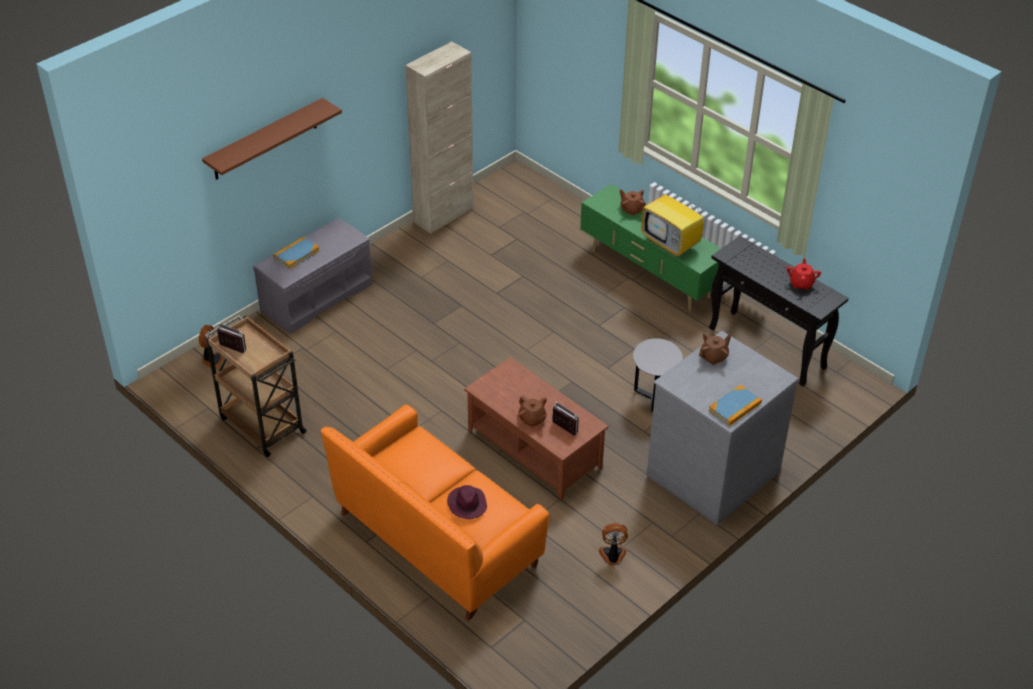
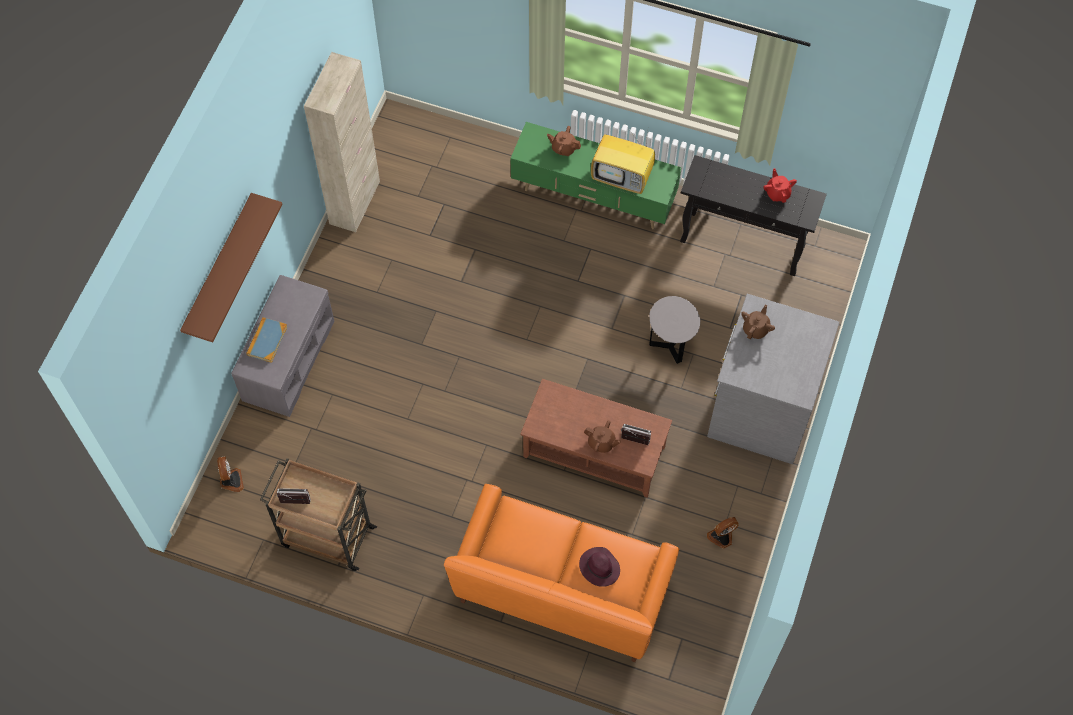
camera: 25 degrees left, 20 degrees up
(735, 407) = (801, 380): book -> none

